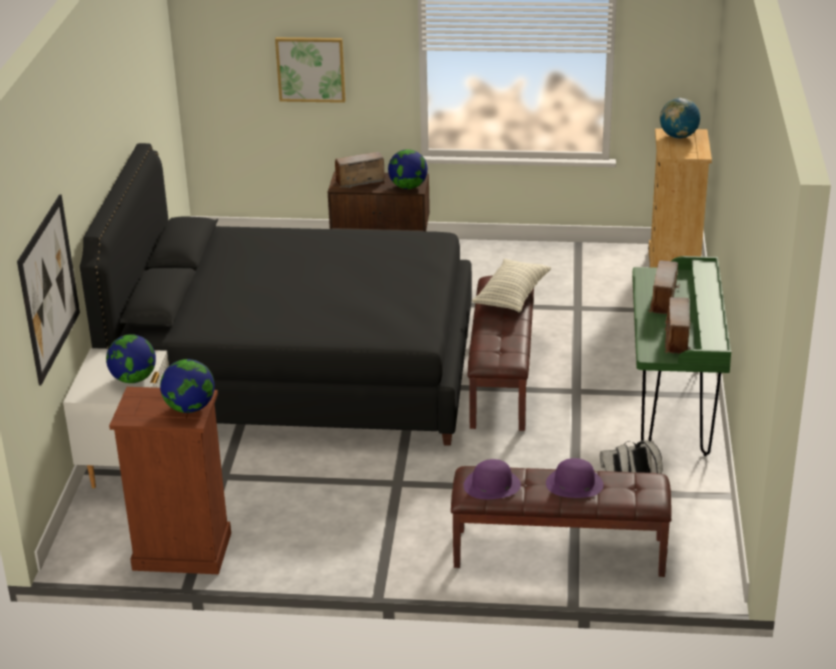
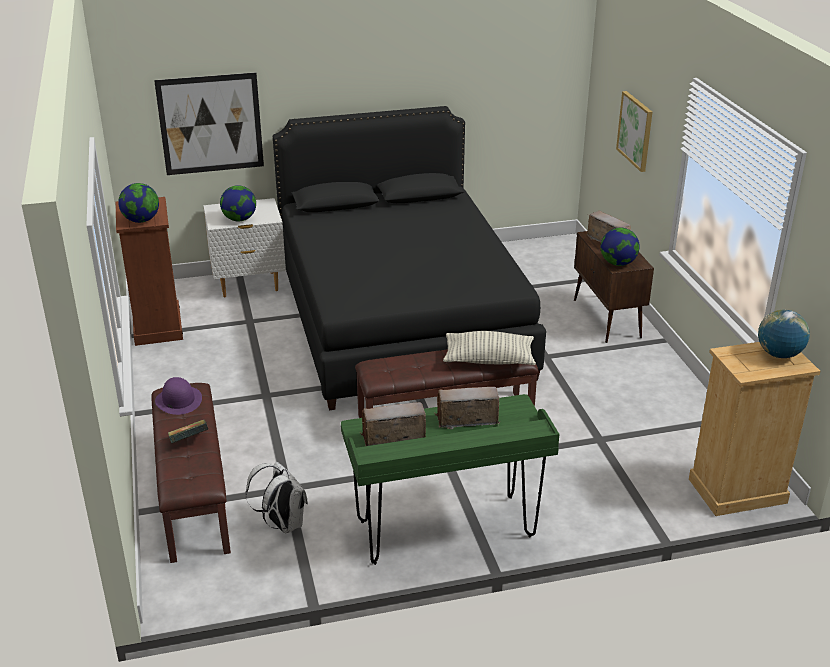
camera: 70 degrees right, 0 degrees up
(574, 484) = (189, 441): purple hat -> book

